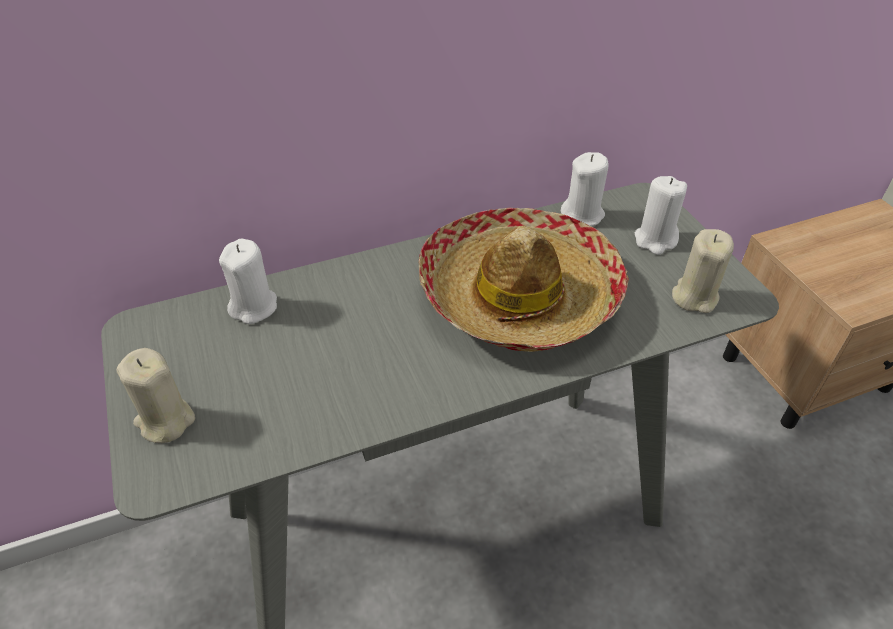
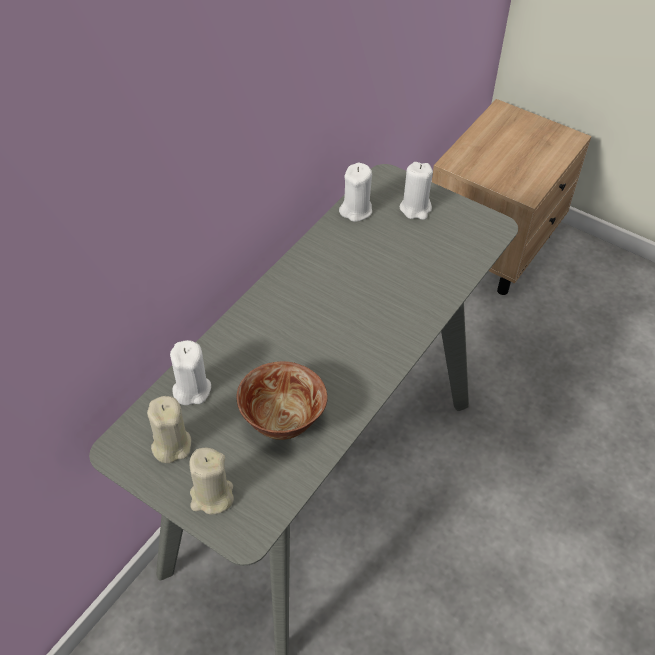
camera: 35 degrees left, 5 degrees up
(307, 384) = (282, 421): none -> bowl
(519, 294) = (362, 290): hat -> none
(694, 297) = (467, 239): beige candle -> beige candle (171, 445)

